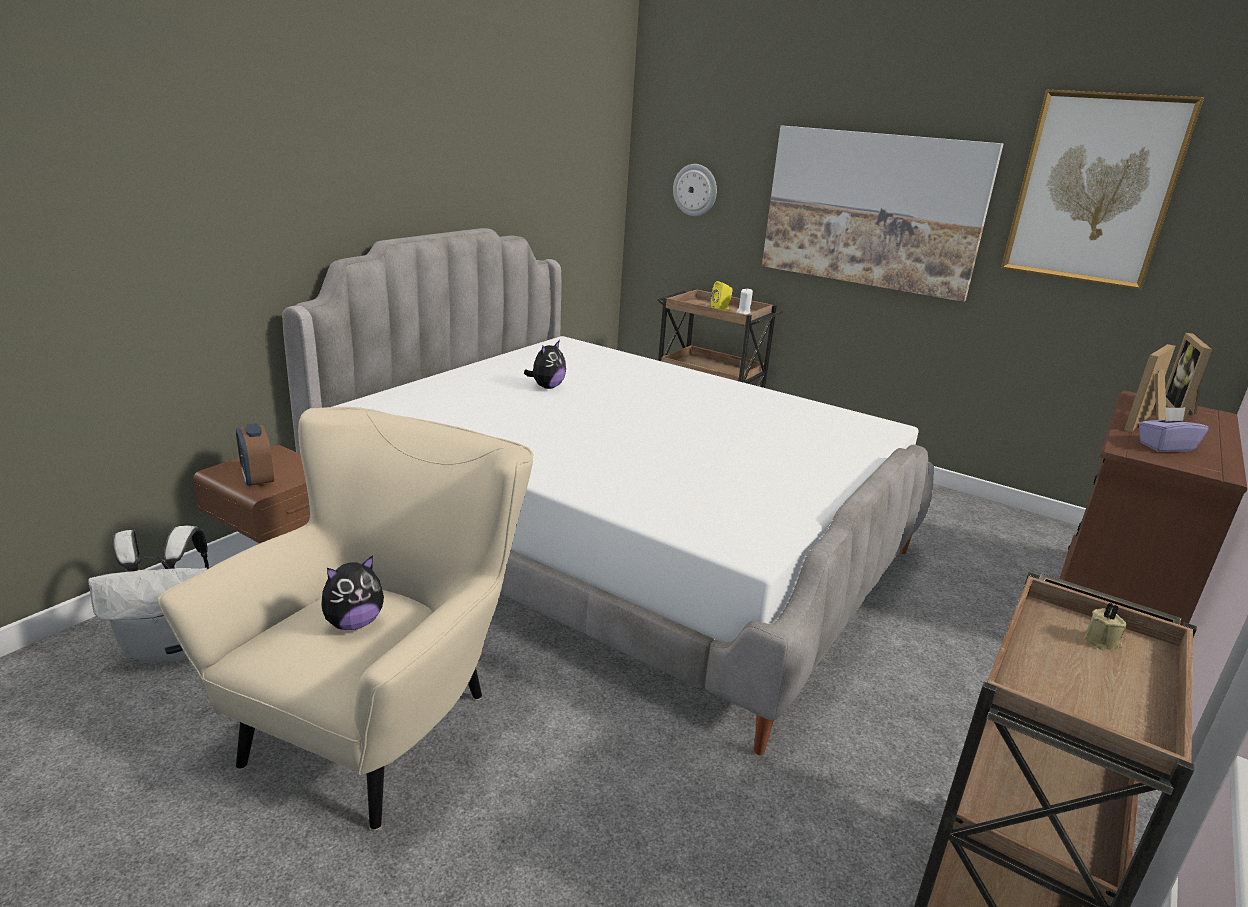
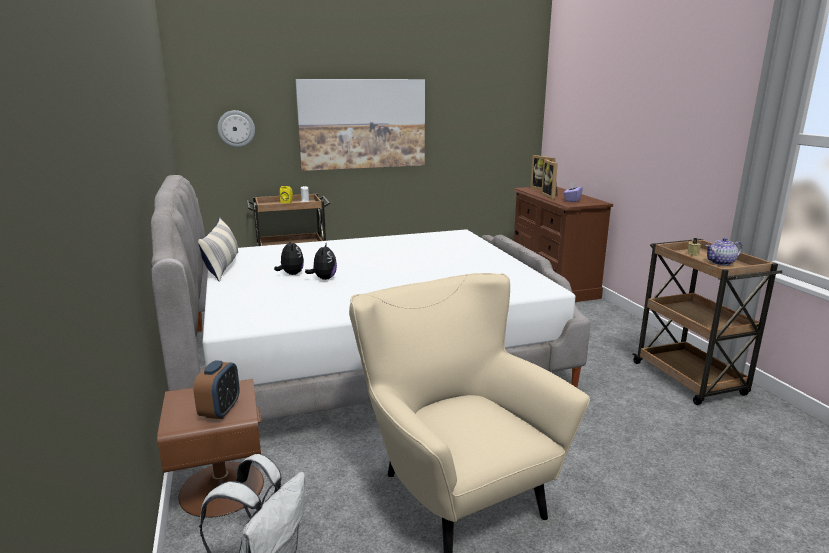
camera: 50 degrees left, 5 degrees down
(258, 480) = (220, 411): alarm clock -> alarm clock turned 90 degrees counterclockwise
(353, 623) = (470, 416): plush toy -> plush toy (323, 278)
(521, 354) = (222, 266): none -> pillow
(1094, 189) = (467, 97): picture -> none
(1103, 688) = (721, 263): none -> teapot

